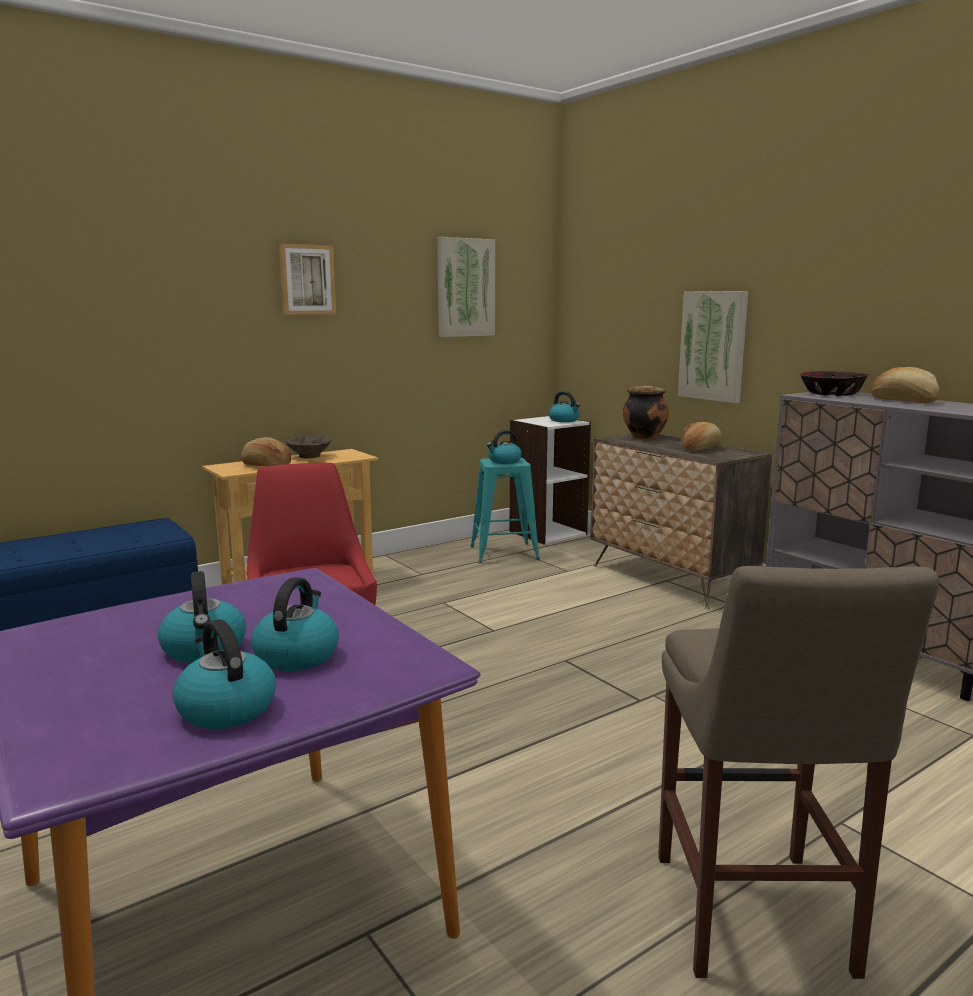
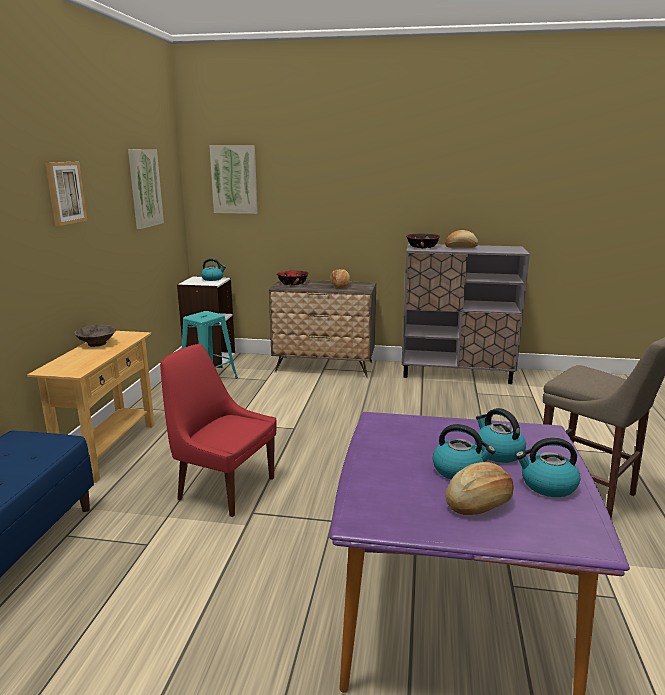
camera: 45 degrees left, 5 degrees up
(266, 465) = (85, 359): bread -> bread (479, 503)
(504, 461) = (204, 316): kettle -> none
(644, 437) = (292, 283): cooking pot -> bowl
(713, 346) = (326, 221): picture -> picture (234, 179)

